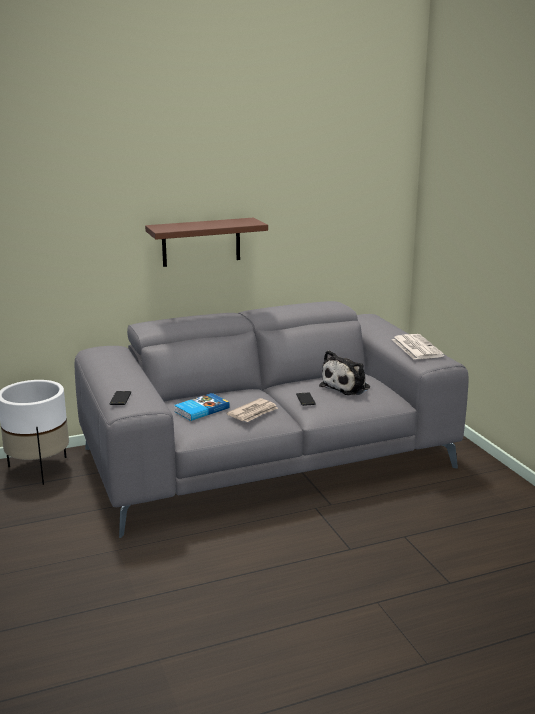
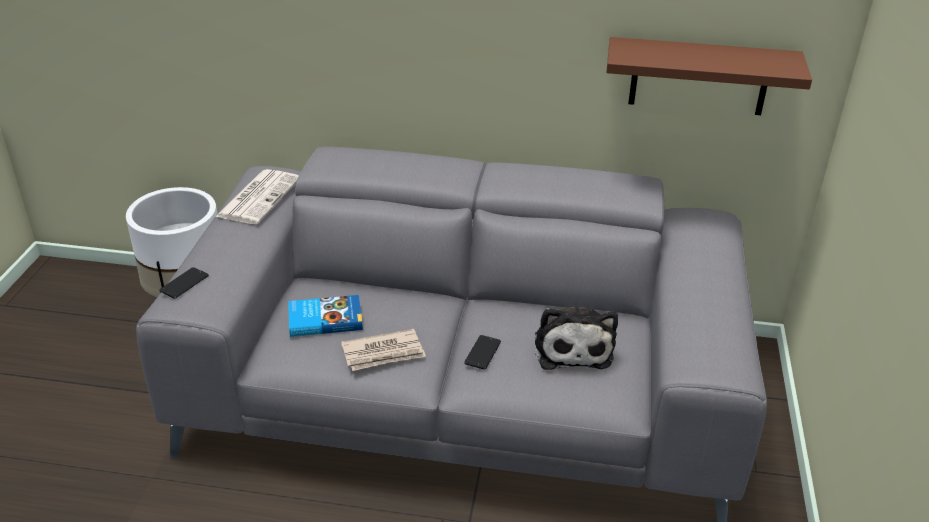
camera: 30 degrees right, 15 degrees up
(201, 242) = (438, 44): brown shelf -> brown shelf (699, 76)
(347, 386) = (572, 347): plush toy -> plush toy turned 75 degrees counterclockwise
(416, 347) = (710, 322): newspaper -> newspaper (259, 197)

